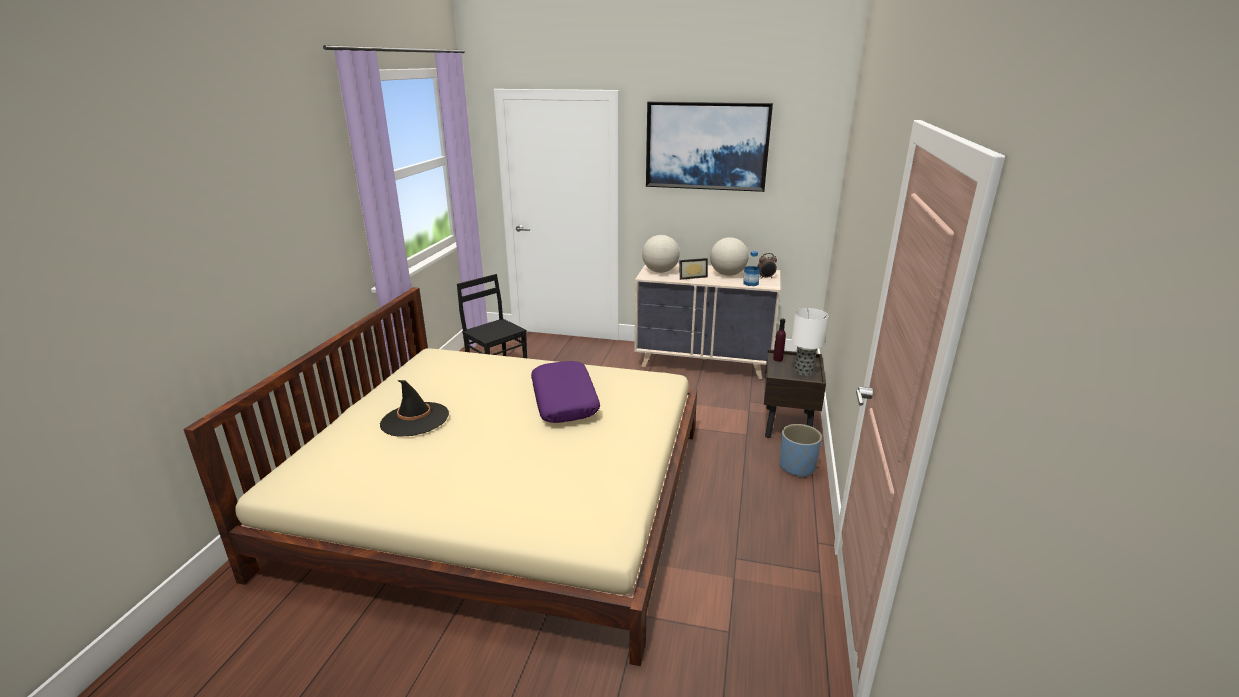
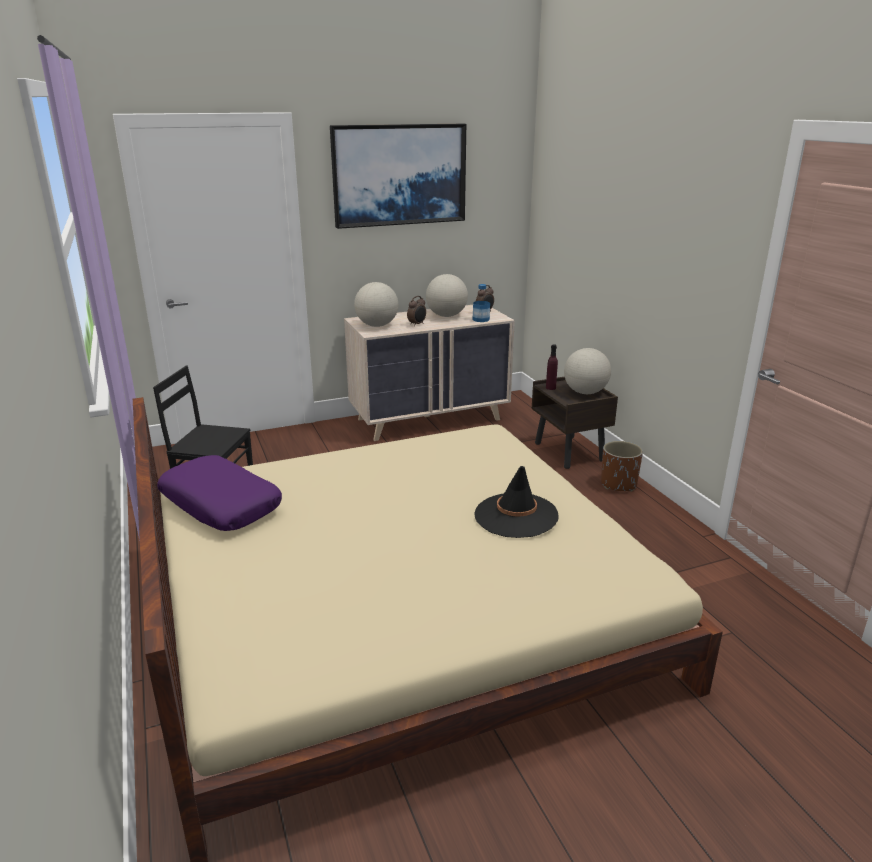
camera: 35 degrees left, 0 degrees up
(414, 419) = (291, 557): black hat -> black hat (516, 515)
(565, 401) = (428, 481): purple pillow -> purple pillow (221, 504)
(692, 277) = (417, 324): picture frame -> alarm clock
(797, 467) = (618, 484): blue planter -> brown planter
(804, 371) = (585, 392): table lamp -> globe

